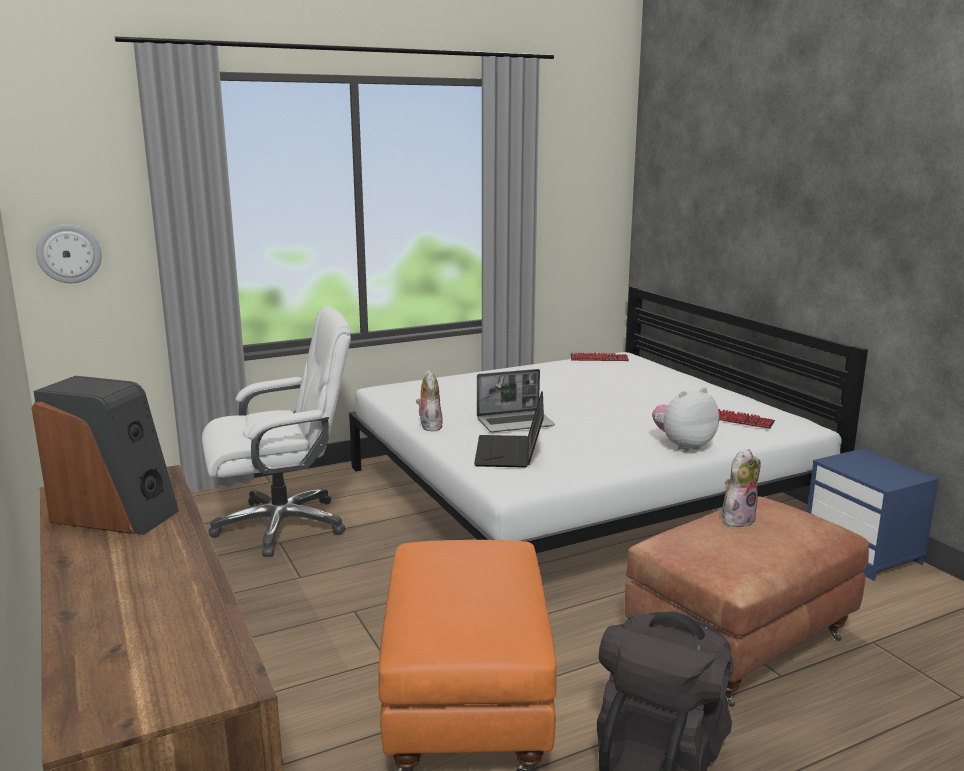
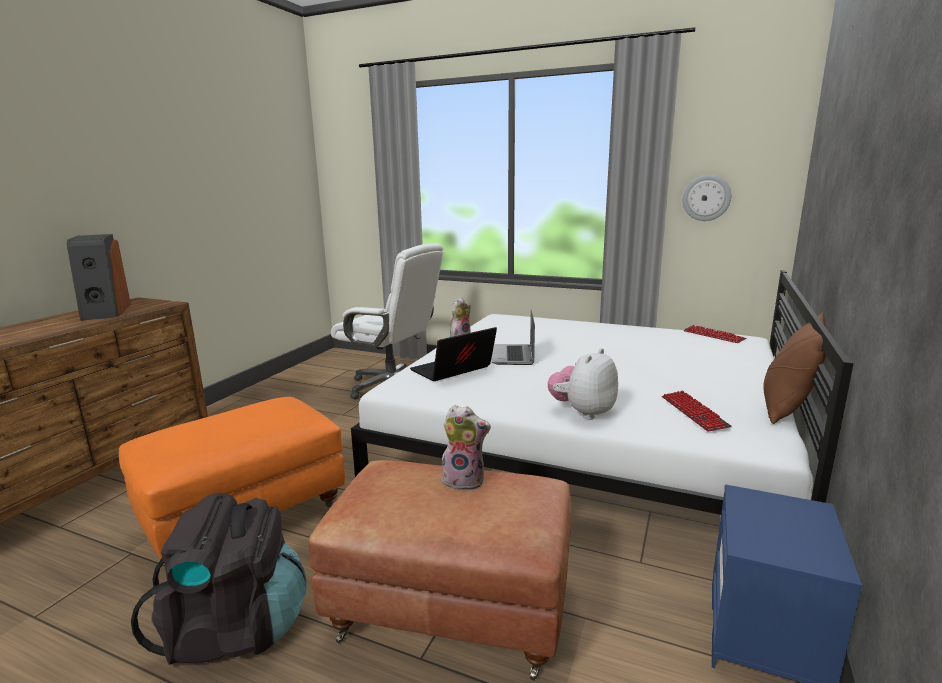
camera: 50 degrees right, 0 degrees up
(69, 253) = (344, 199): wall clock -> wall clock (706, 198)
(515, 423) = (513, 356): laptop -> laptop turned 60 degrees clockwise
(683, 446) = (583, 412): plush toy -> plush toy turned 75 degrees counterclockwise
(759, 400) = (786, 409): none -> brown pillow

